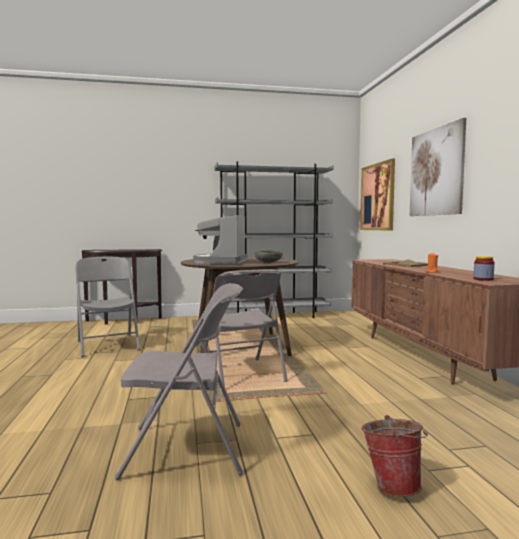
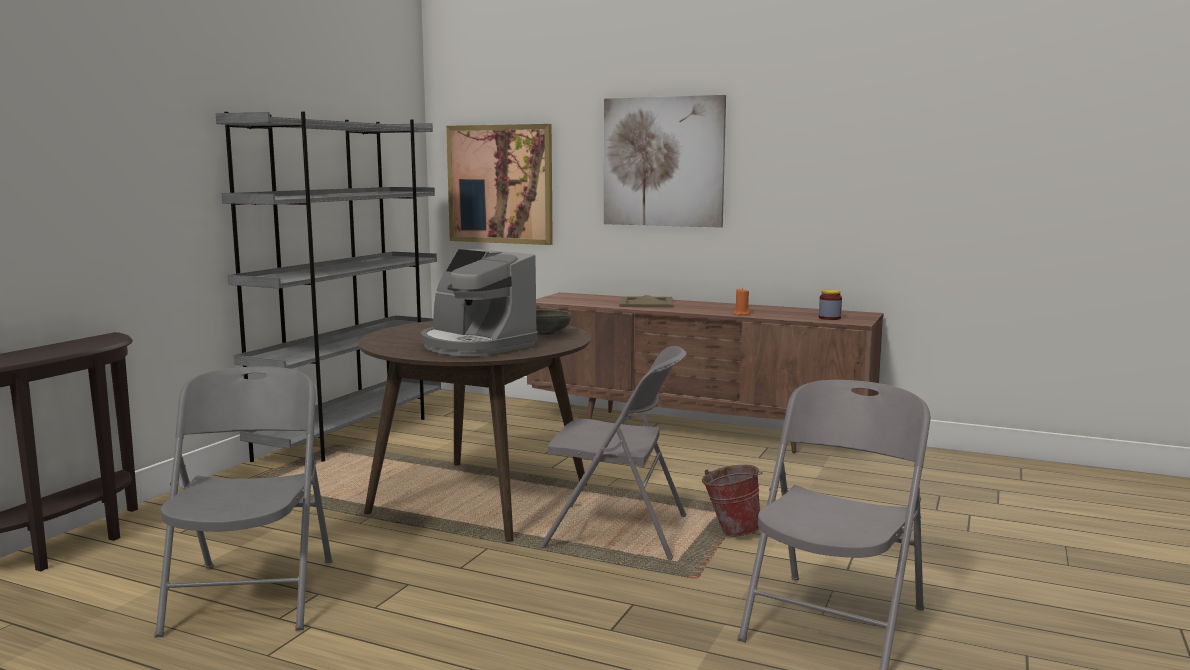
camera: 55 degrees left, 5 degrees up
(108, 345) = (252, 596): grey chair -> grey chair turned 75 degrees clockwise
(392, 485) = (985, 552): bucket -> bucket (730, 530)

